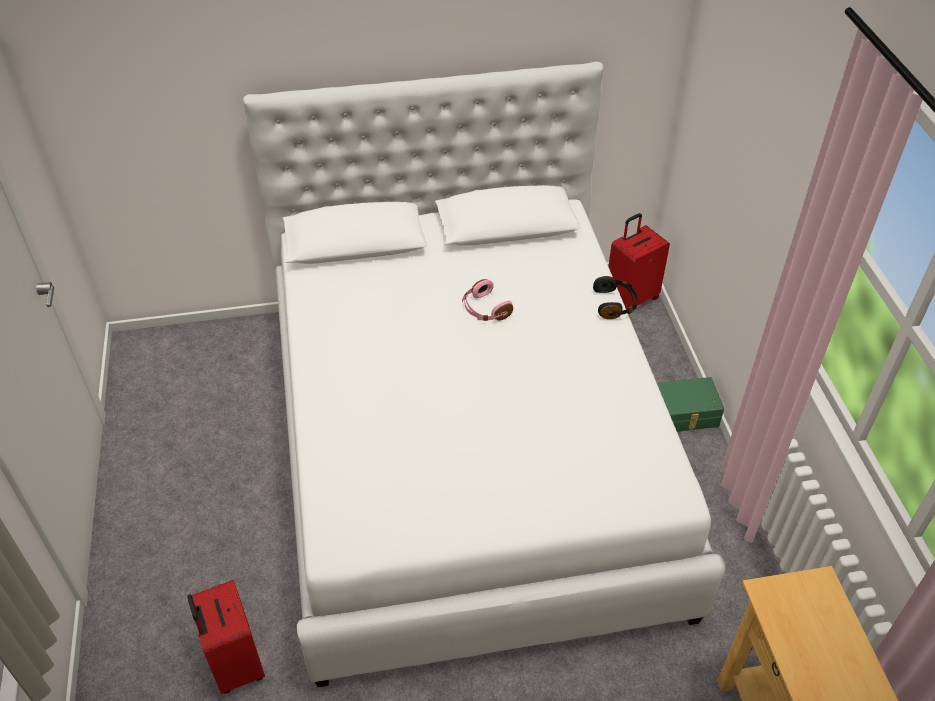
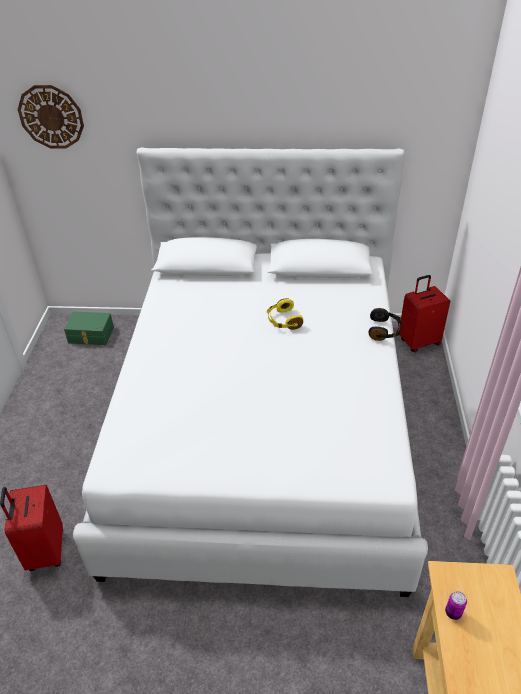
camera: 15 degrees right, 5 degrees down
(111, 65) = (51, 117): none -> wall clock
(485, 309) = (283, 321): pink headphones -> yellow headphones
(685, 415) = (439, 432): green storage box -> green storage box (91, 335)
(783, 631) = (453, 612): none -> can

